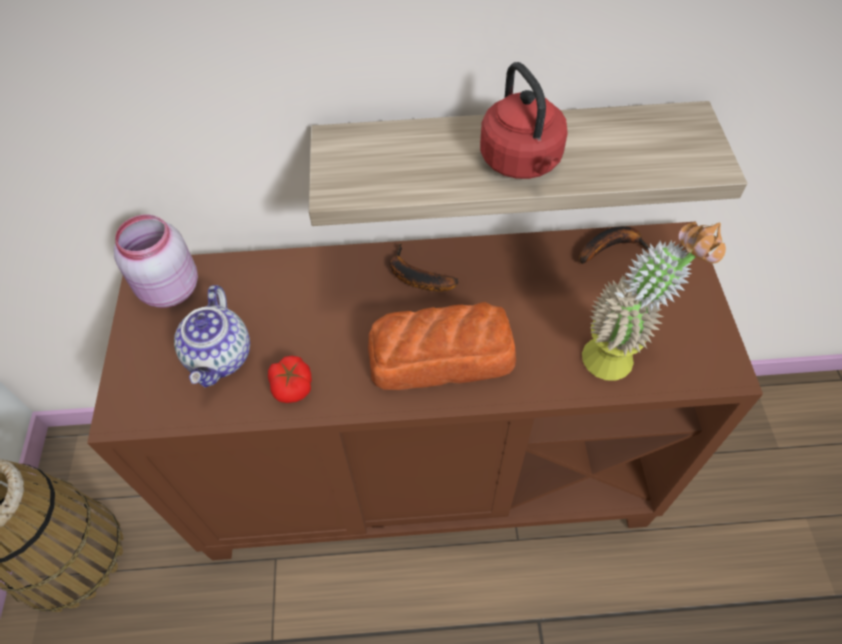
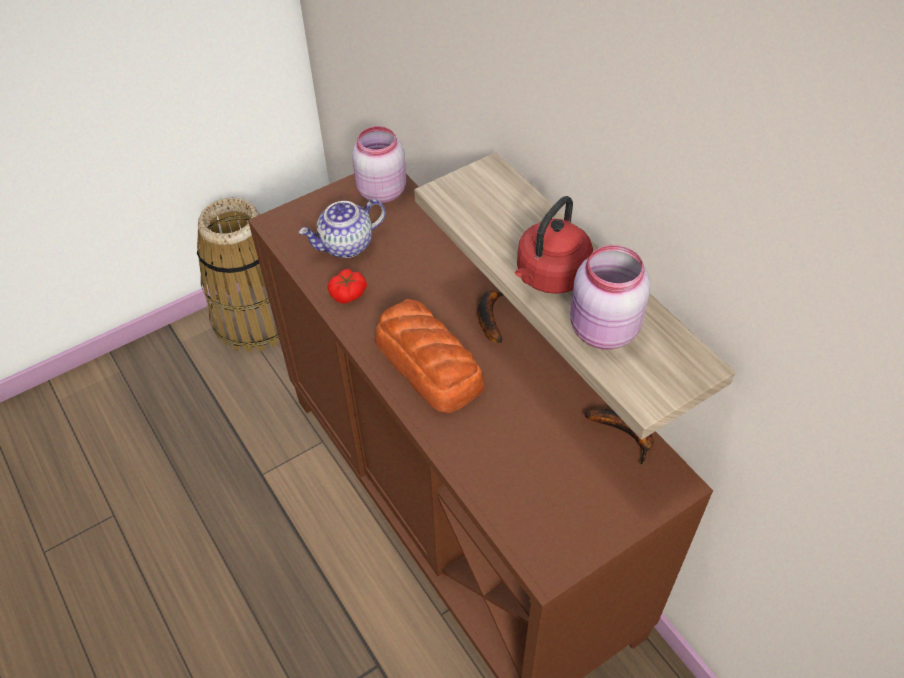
camera: 60 degrees right, 5 degrees down
(616, 158) = (602, 331): none -> pink jar
(621, 355) = (509, 482): potted plant -> none

